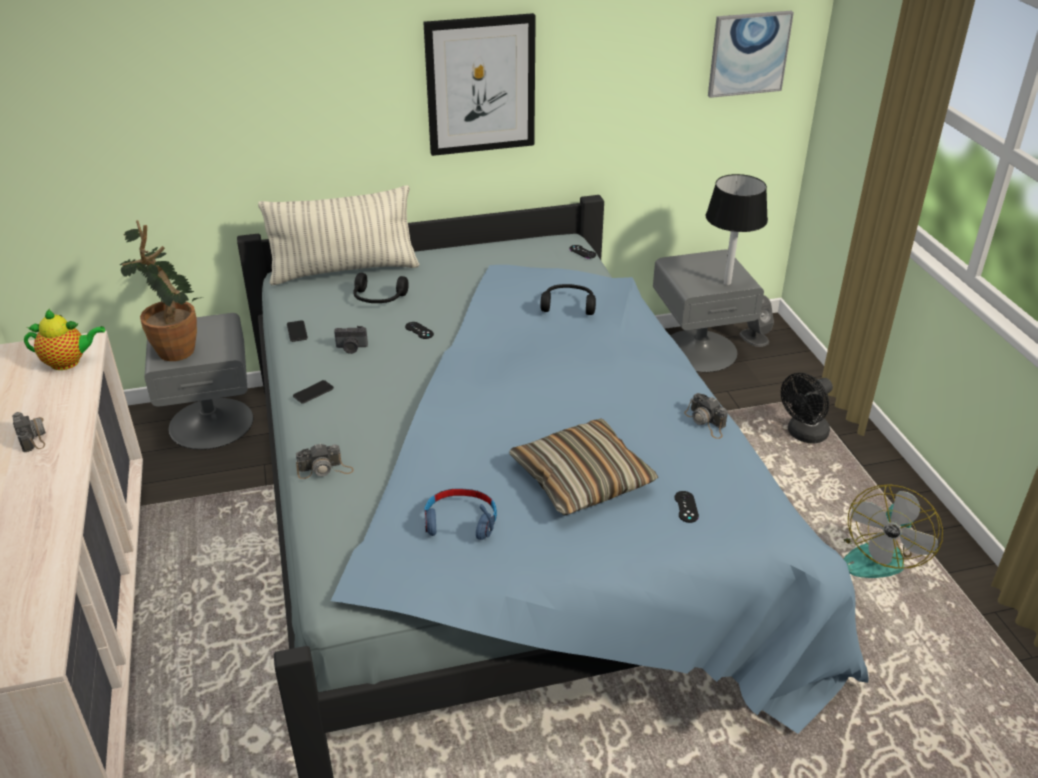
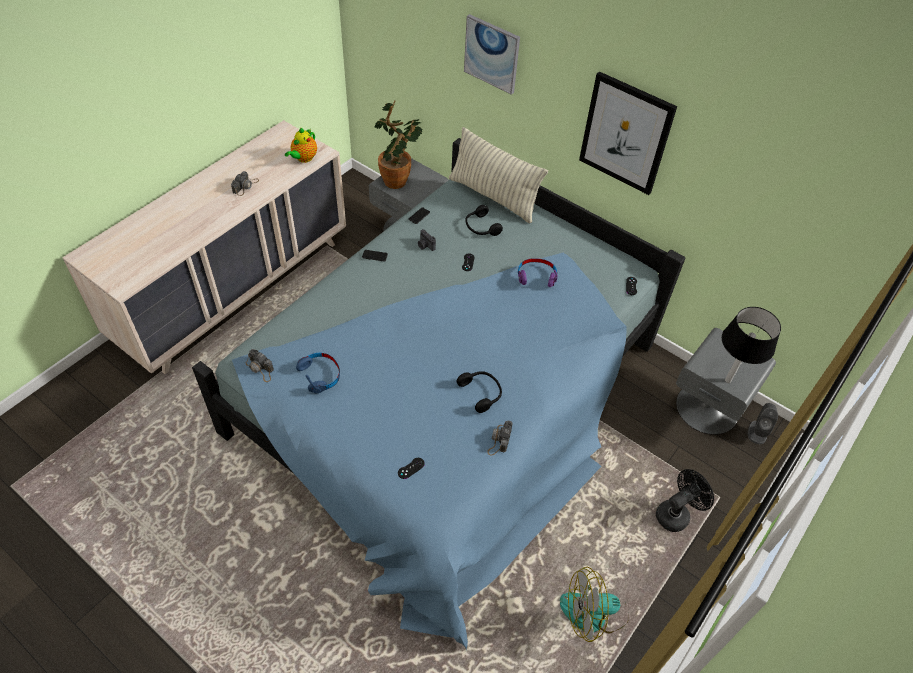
camera: 50 degrees right, 15 degrees up
(69, 362) = (303, 158): teapot -> teapot turned 75 degrees clockwise
(325, 469) = (320, 299): camera -> camera (260, 368)
(504, 294) = (536, 276): none -> purple headphones
(568, 305) = (557, 312): black headphones -> black headphones (481, 393)
(582, 479) = (395, 408): pillow -> none
(748, 53) = (847, 232): picture -> picture (492, 54)
(803, 435) = (676, 514): black fan -> black fan turned 135 degrees clockwise

